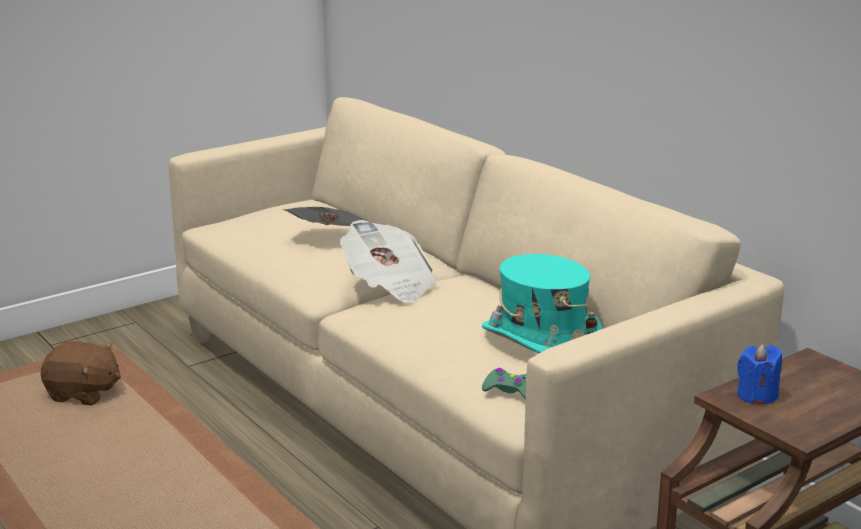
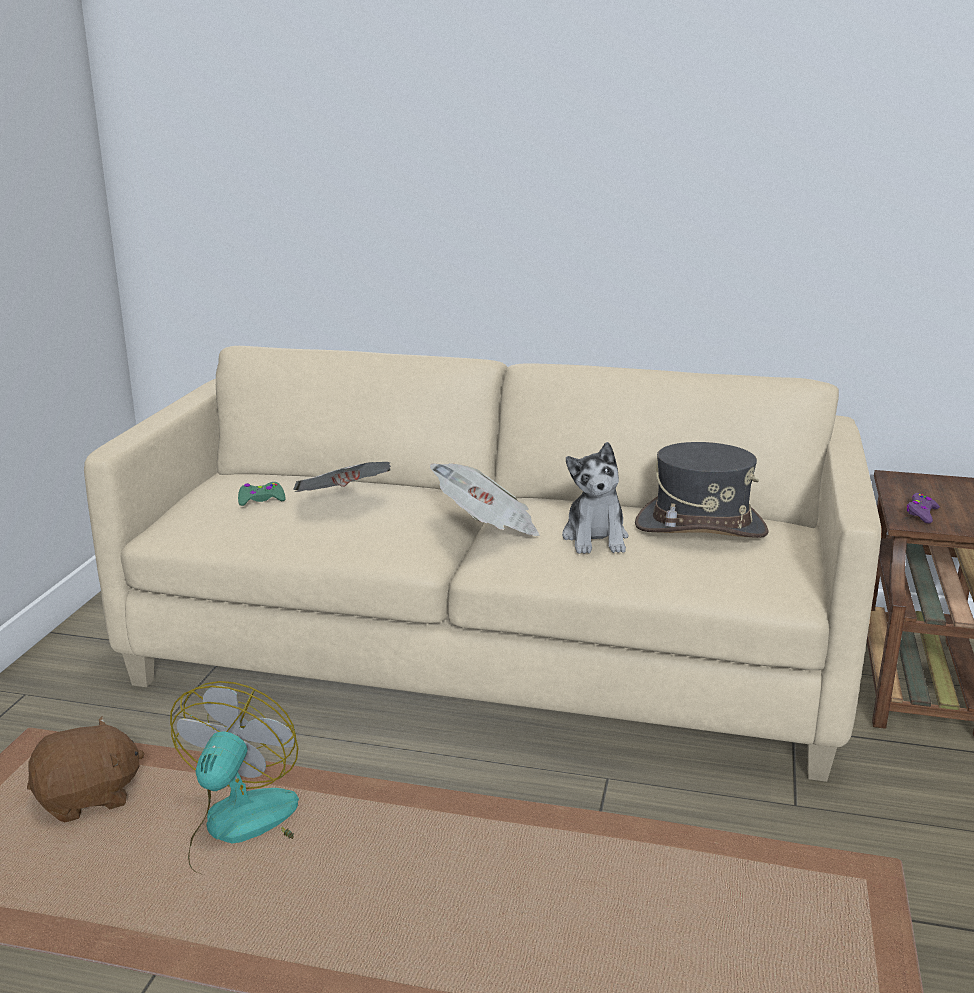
camera: 40 degrees left, 0 degrees up
(125, 449) = (242, 832): none -> fan
(447, 319) = (596, 538): none -> plush toy
(509, 390) = (759, 577): green game controller -> green game controller (261, 500)
(541, 339) = (700, 528): turquoise hat -> grey hat
(756, 396) = (921, 514): blue candle -> purple game controller

